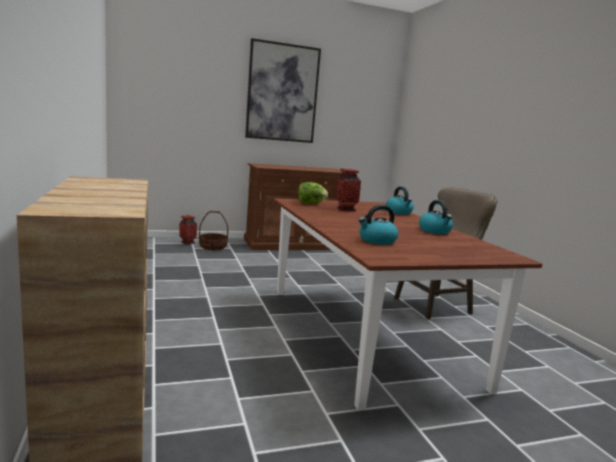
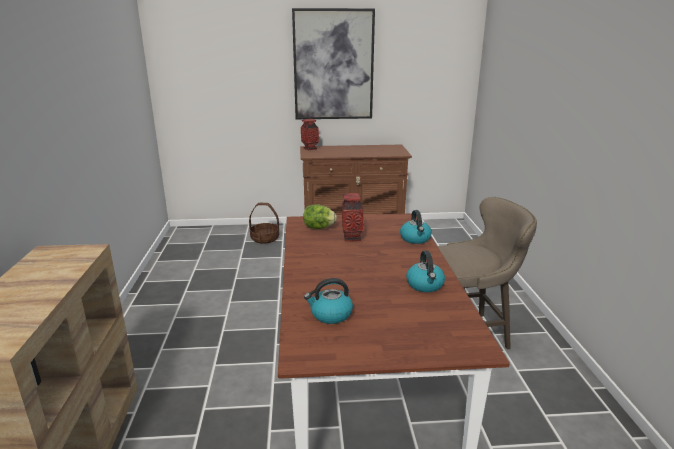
camera: 15 degrees right, 10 degrees up
(187, 243) = (242, 233): vase -> vase (310, 148)

